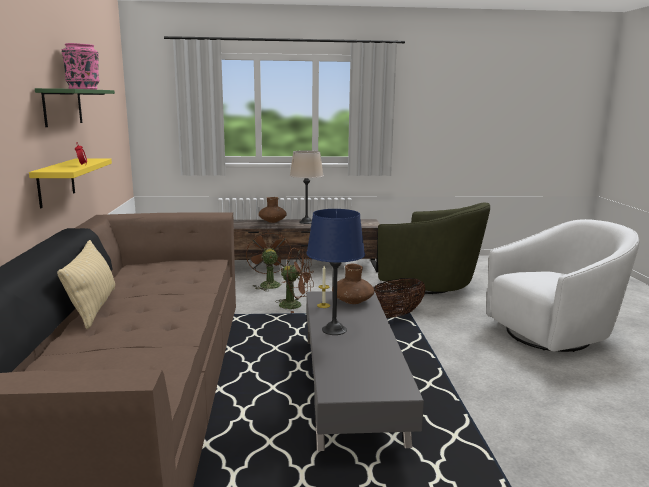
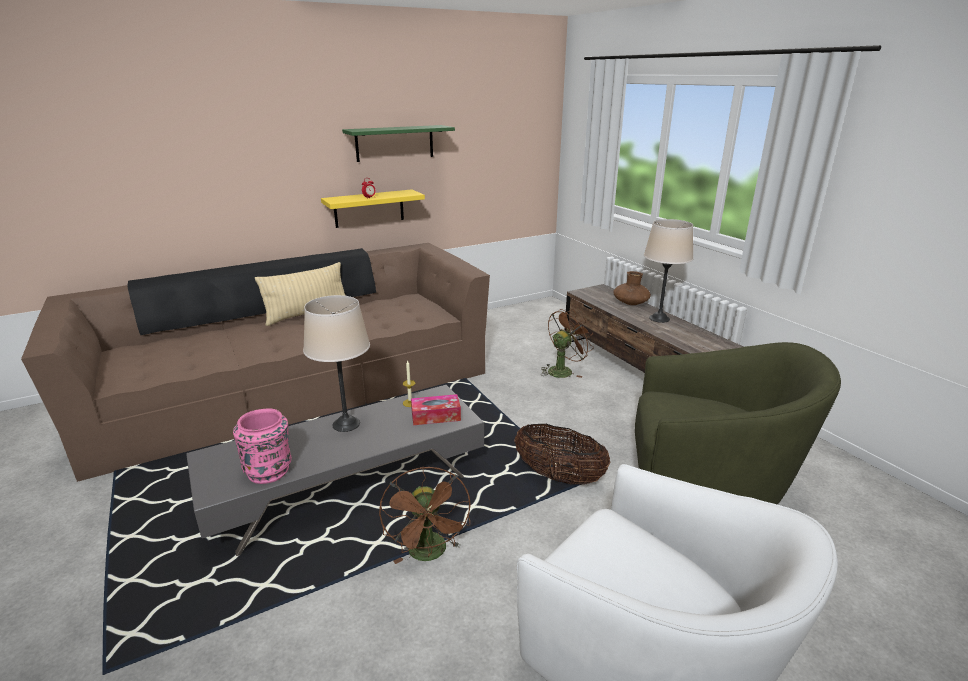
camera: 65 degrees right, 10 degrees up
(83, 89) = (411, 127): pink vase -> pink vase (269, 471)
(295, 305) = (520, 402): brown fan -> brown fan (429, 554)
(334, 330) = (346, 424): blue table lamp -> beige table lamp
(352, 301) = (436, 416): brown vase -> tissue box
(430, 285) = (709, 483): green armchair -> green armchair turned 90 degrees counterclockwise

